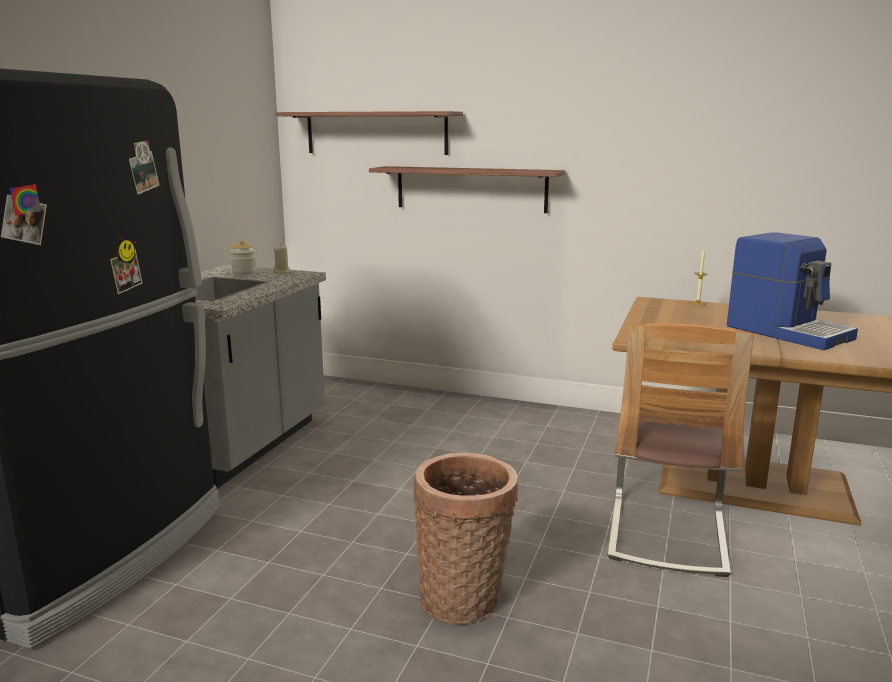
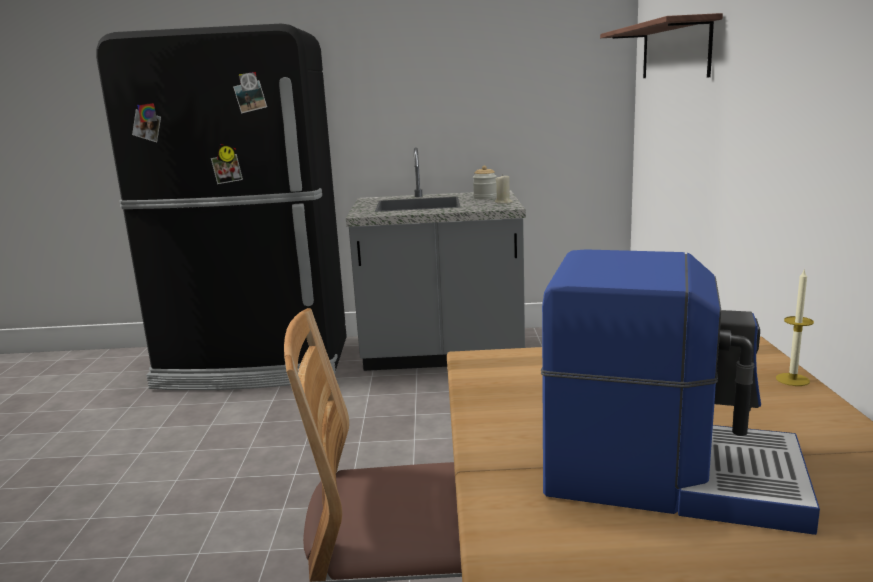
camera: 70 degrees right, 0 degrees up
(464, 599) = (224, 522): basket -> none
(471, 189) = (721, 127): shelf -> none
(788, 332) = (668, 473): coffee machine -> coffee machine turned 105 degrees counterclockwise

